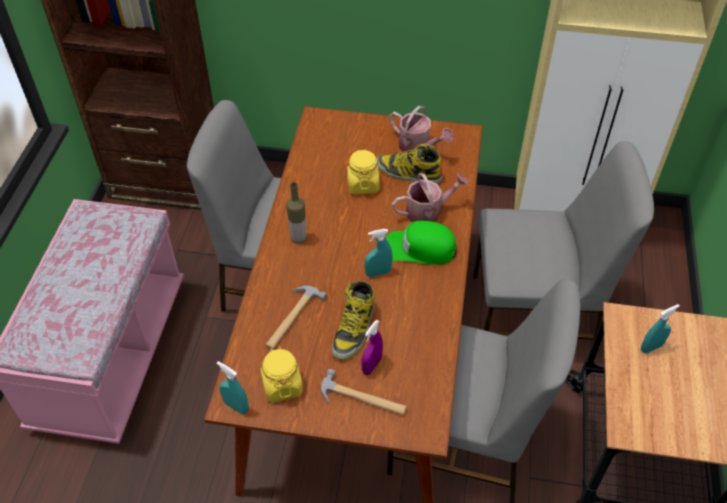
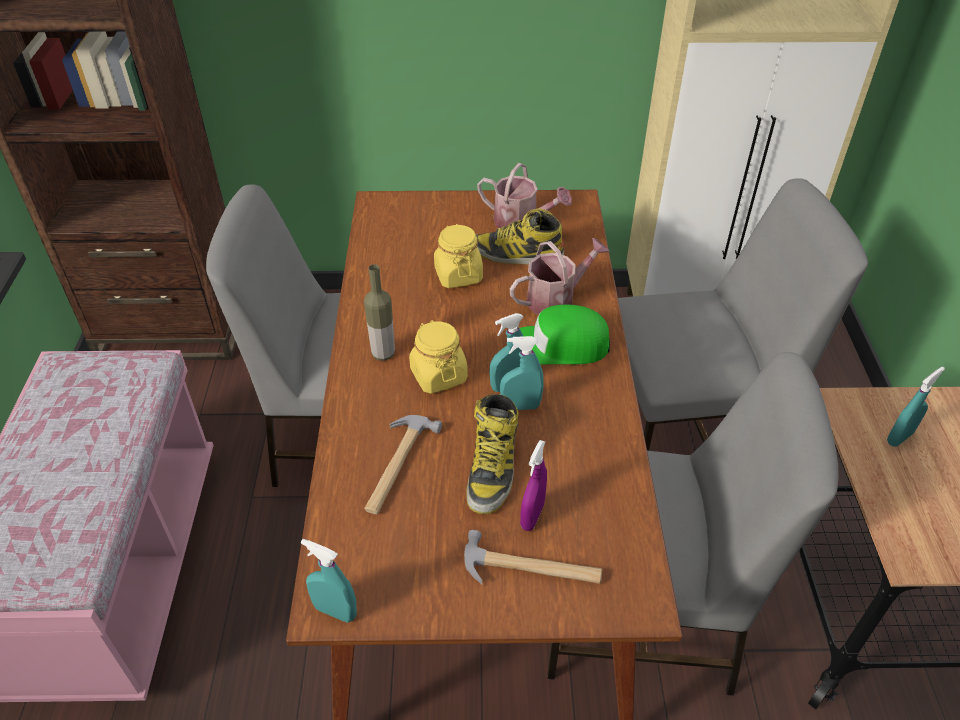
camera: 10 degrees left, 5 degrees down
(282, 385) = (402, 566): yellow jar -> yellow jar (438, 375)
(382, 289) = (520, 406): none -> turquoise spray bottle

